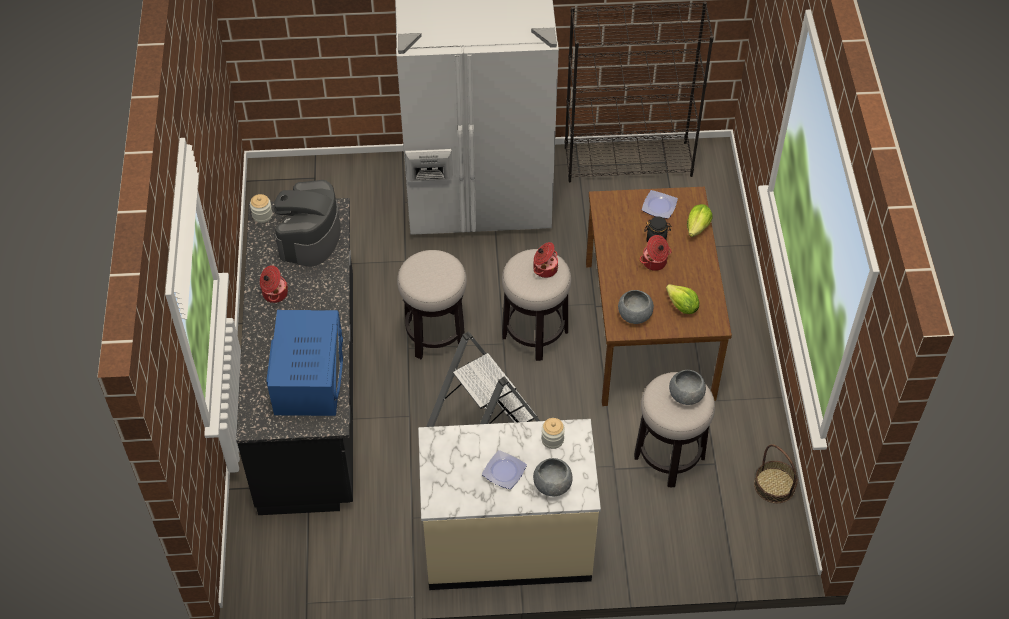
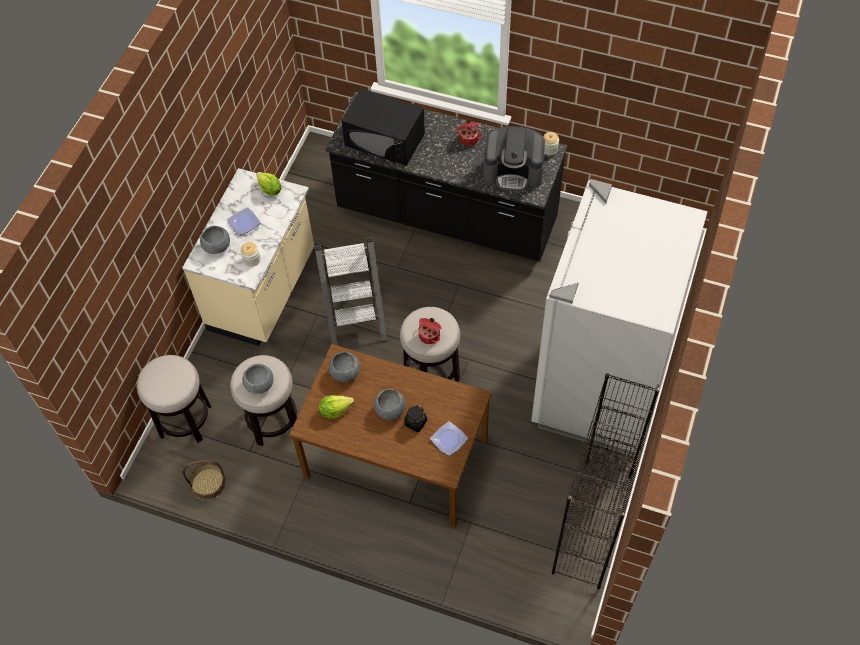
camera: 115 degrees right, 5 degrees up
(308, 376) = (385, 139): blue microwave -> black microwave
(309, 237) = (513, 171): coffee machine -> coffee machine turned 150 degrees clockwise
(435, 334) = (462, 306): stool -> stool (185, 420)
(654, 262) = (390, 410): cooking pot -> grey bowl
(697, 227) = (411, 460): lettuce -> lettuce (270, 190)

